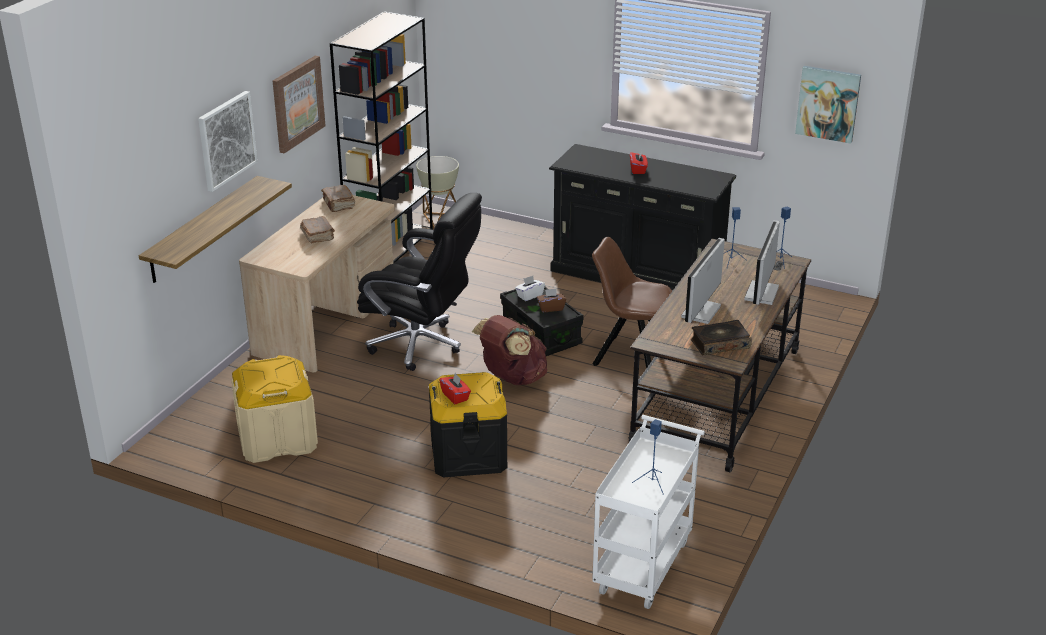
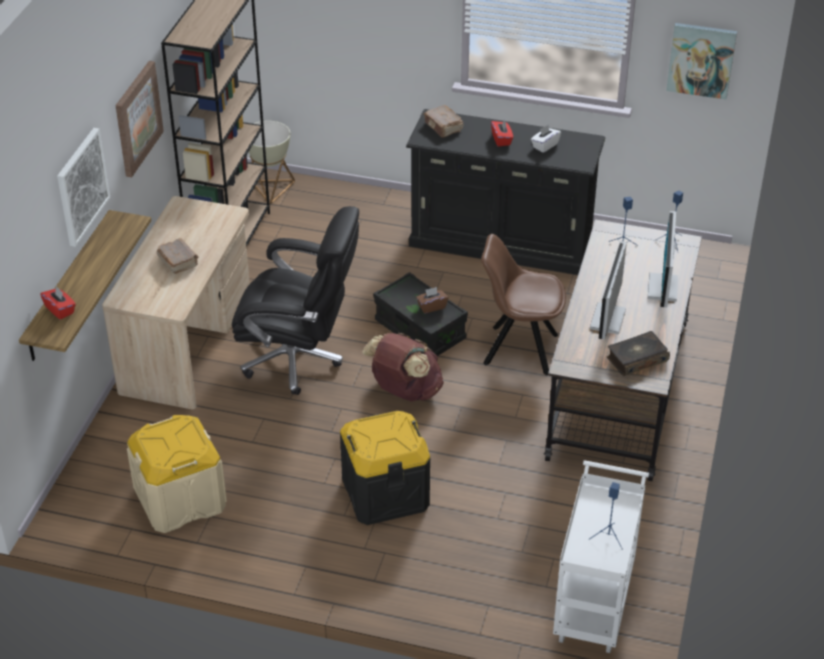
camera: 10 degrees left, 10 degrees up
(338, 204) = (186, 215): brown book -> brown book (443, 127)
(455, 396) = (375, 446): red tissue box -> red tissue box (60, 310)
(529, 295) = (404, 292): white tissue box -> white tissue box (545, 145)

